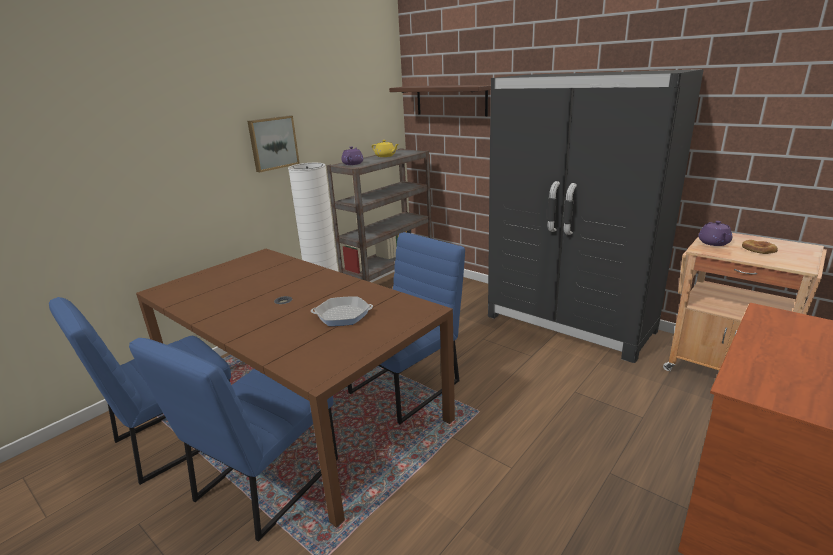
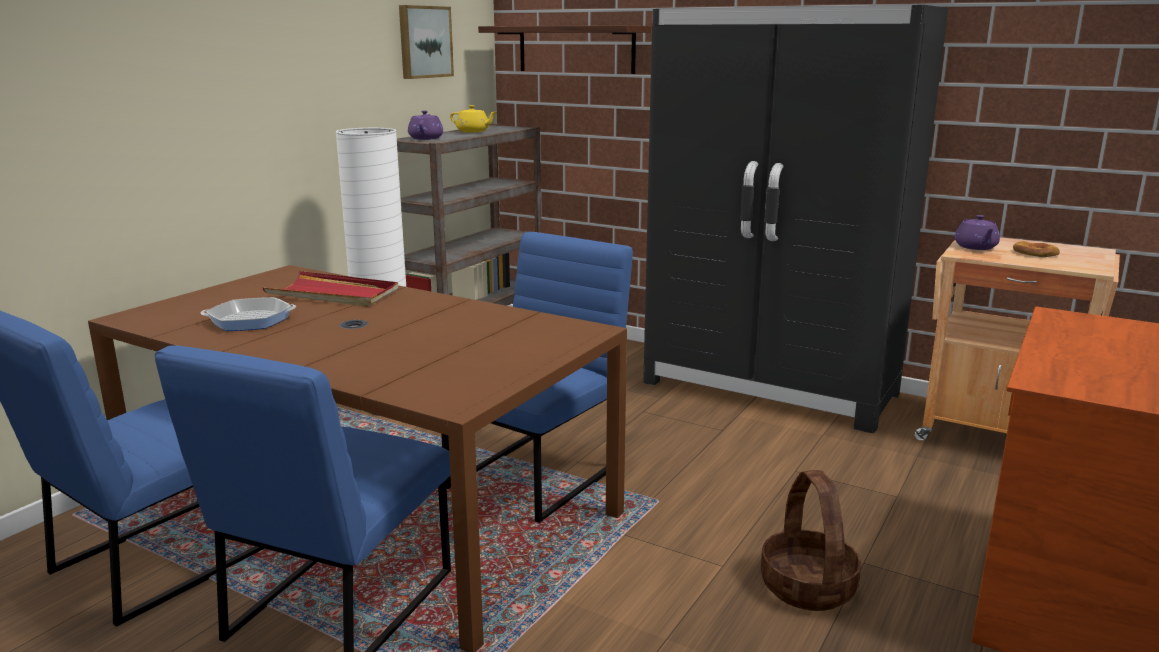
camera: 10 degrees left, 5 degrees down
(273, 143) = (304, 95): picture -> picture (424, 42)
(281, 274) = (333, 294): none -> red tray
(342, 315) = (460, 338): frying pan -> frying pan (250, 320)
(567, 491) = (808, 587): none -> basket

